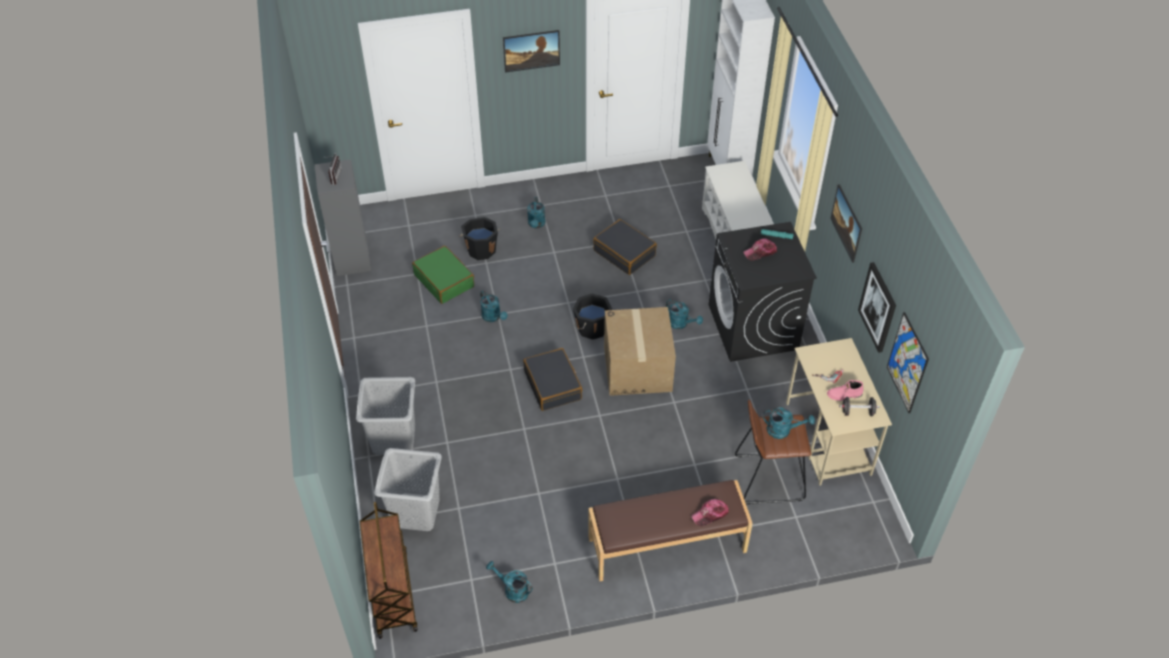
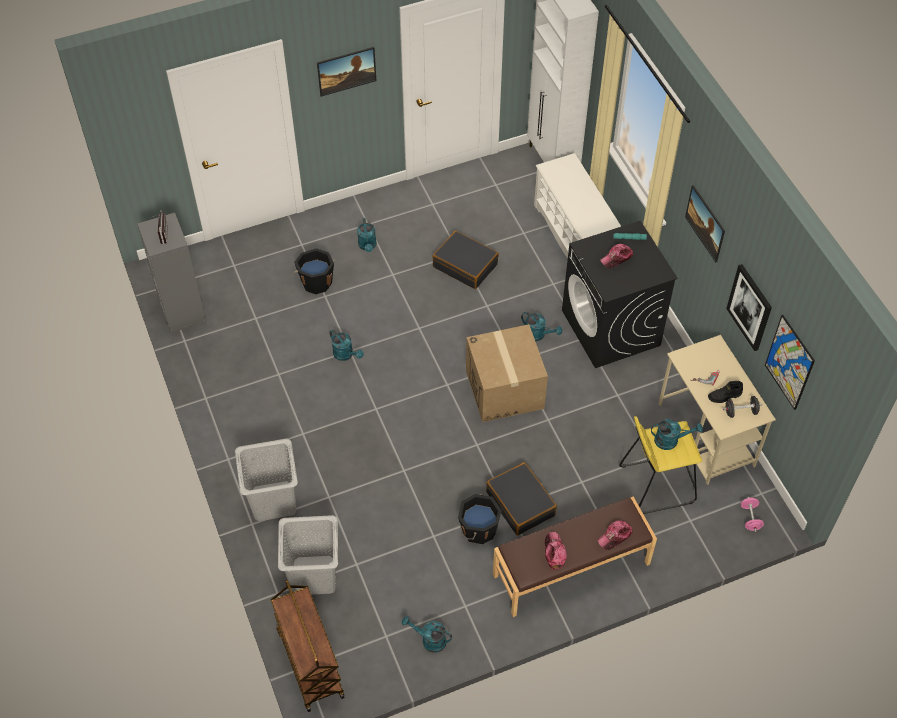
camera: 10 degrees left, 5 degrees up
(444, 280) = (286, 322): green suitcase -> none
(553, 385) = (423, 419): black suitcase -> black suitcase (521, 503)
(591, 328) = (449, 352): black bucket -> black bucket (478, 529)
(646, 520) = (554, 552): none -> cap
(769, 477) = (656, 484): brown stool -> yellow stool
(844, 395) = (724, 396): pink boot -> black boot
(857, 524) = (750, 518): none -> pink dumbbell

